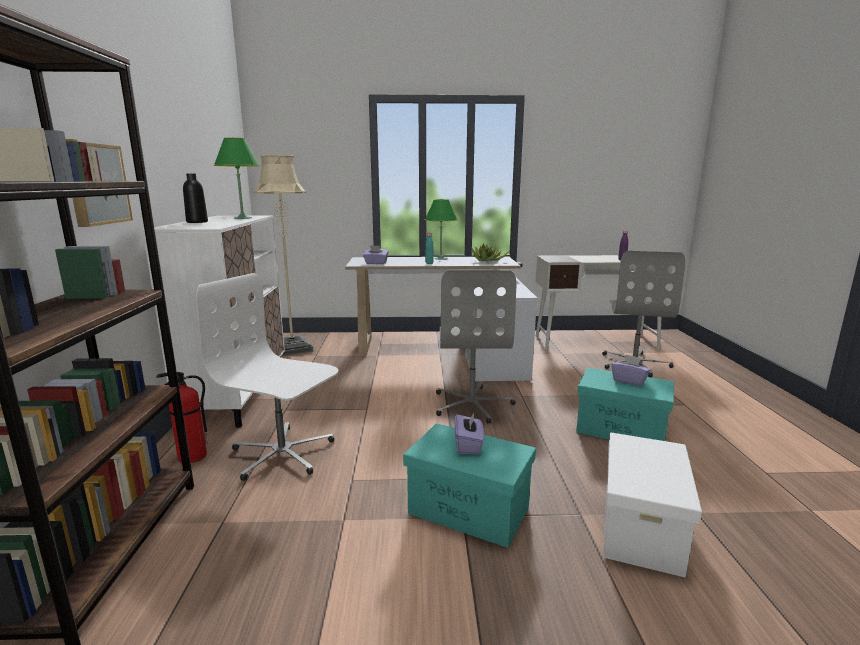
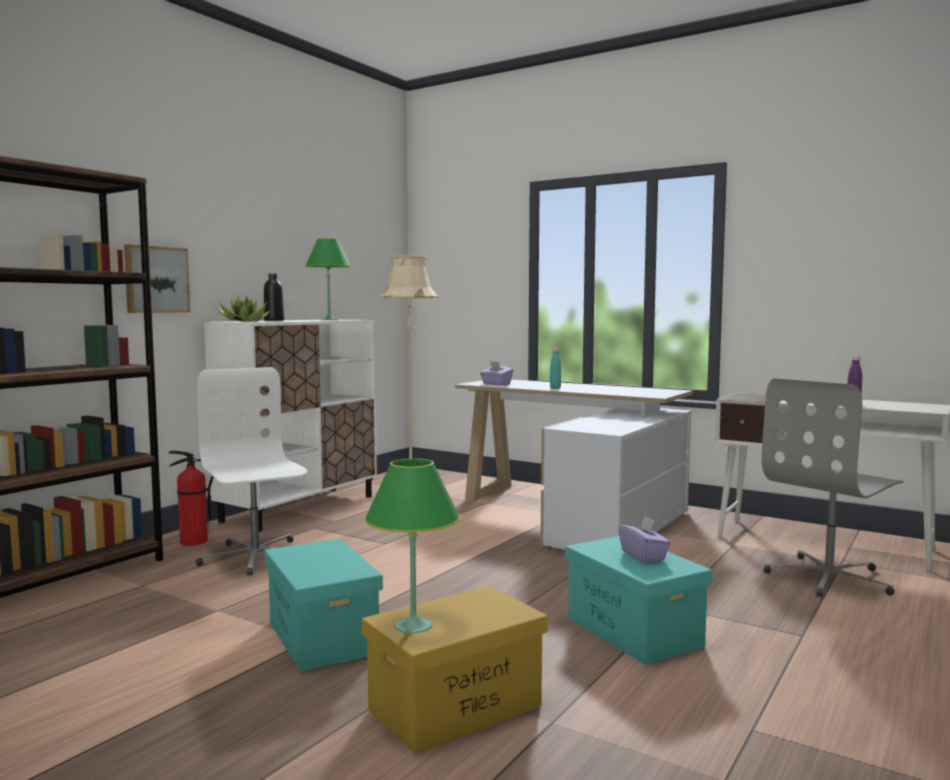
camera: 35 degrees right, 10 degrees down
(440, 258) = (588, 386): green table lamp -> green table lamp (413, 625)
(468, 445) = (327, 558): purple tissue box -> none
(472, 404) = (499, 565): grey office chair -> none
(487, 261) = (639, 392): potted plant -> potted plant (244, 321)
(640, 527) = (456, 707): white storage box -> yellow storage box

